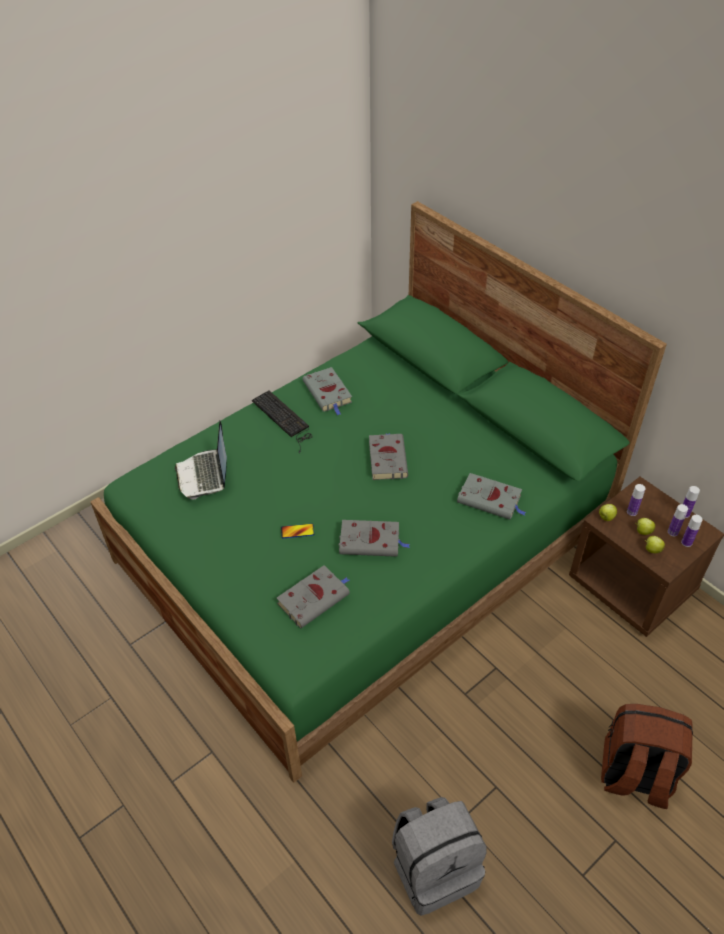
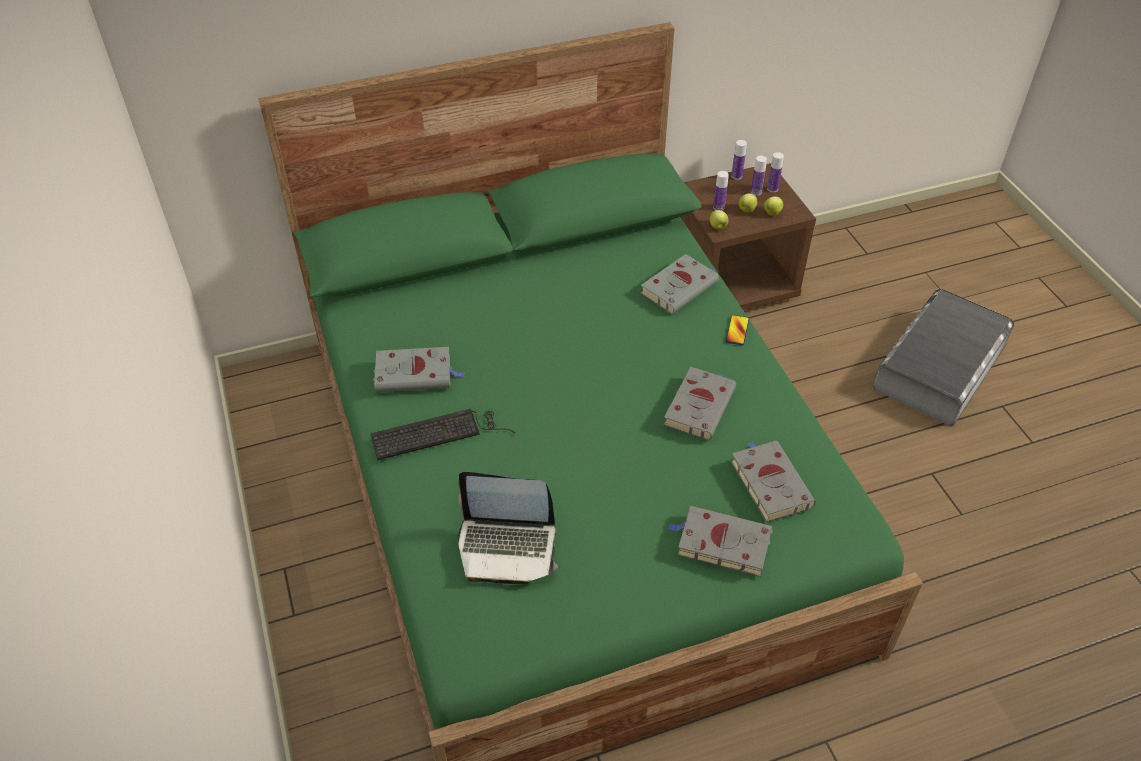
camera: 70 degrees left, 0 degrees up
(297, 531) = (653, 472): phone -> phone (737, 330)
(387, 458) = (571, 351): grey book -> grey book (721, 544)
(434, 867) = (1010, 554): grey backpack -> none
(634, 775) = (940, 367): brown backpack -> grey storage box

